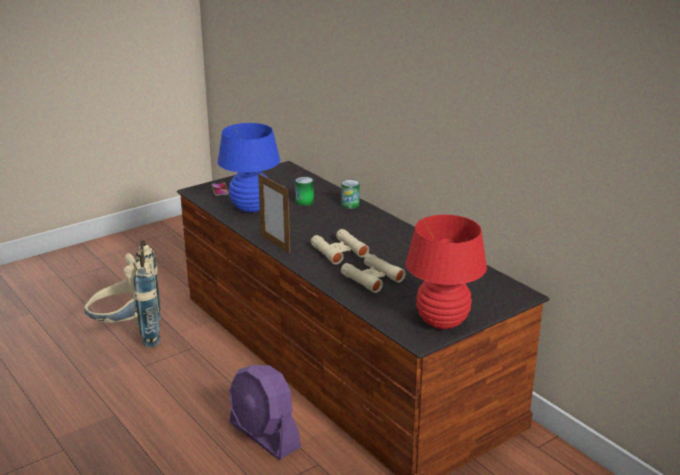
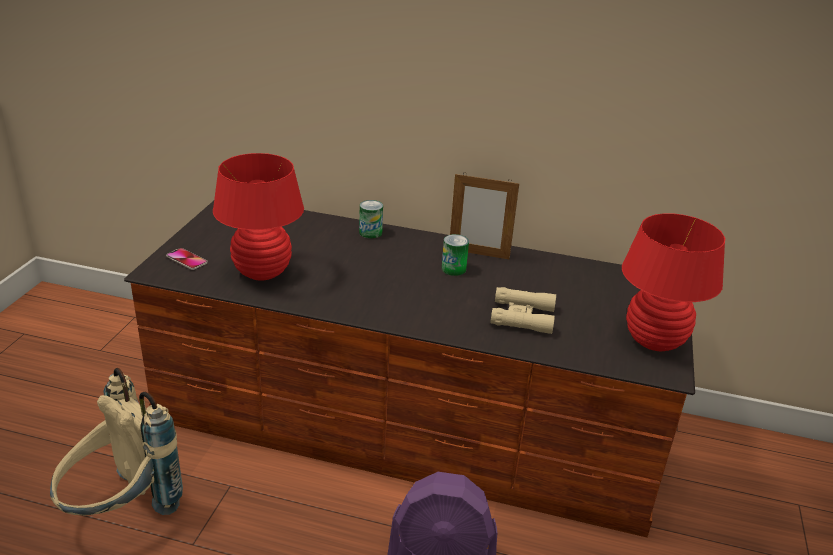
camera: 40 degrees left, 5 degrees up
(251, 208) = (262, 272): blue table lamp -> red table lamp
(275, 244) = (361, 312): picture frame -> picture frame (478, 254)
(304, 202) = (315, 244): can -> can (453, 269)
(339, 251) = (443, 296): beige binoculars -> none

